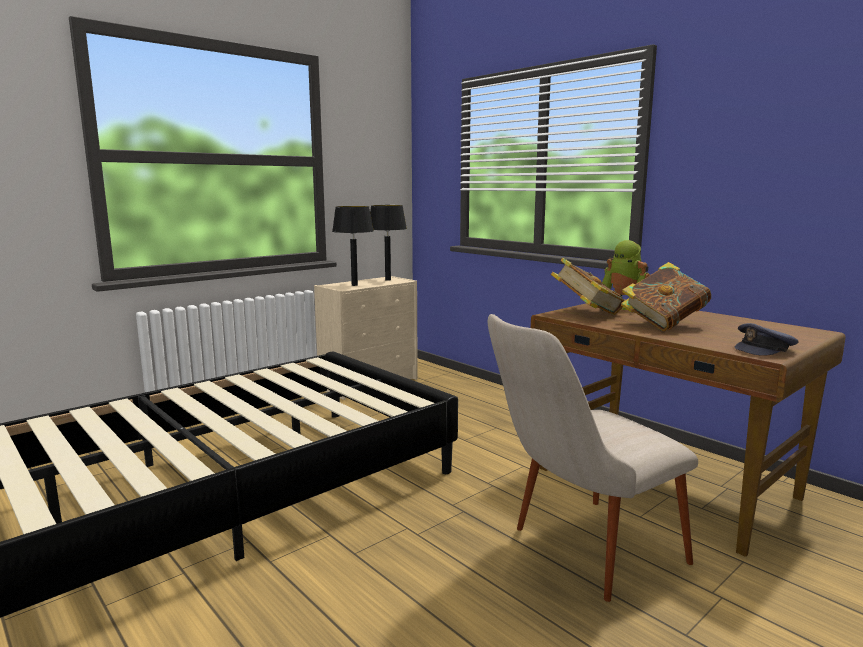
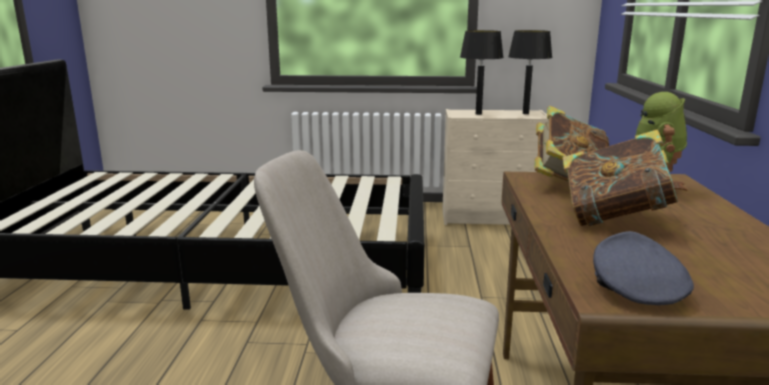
camera: 45 degrees right, 5 degrees up
(764, 349) = (635, 289): grey cap -> grey cap turned 75 degrees clockwise

